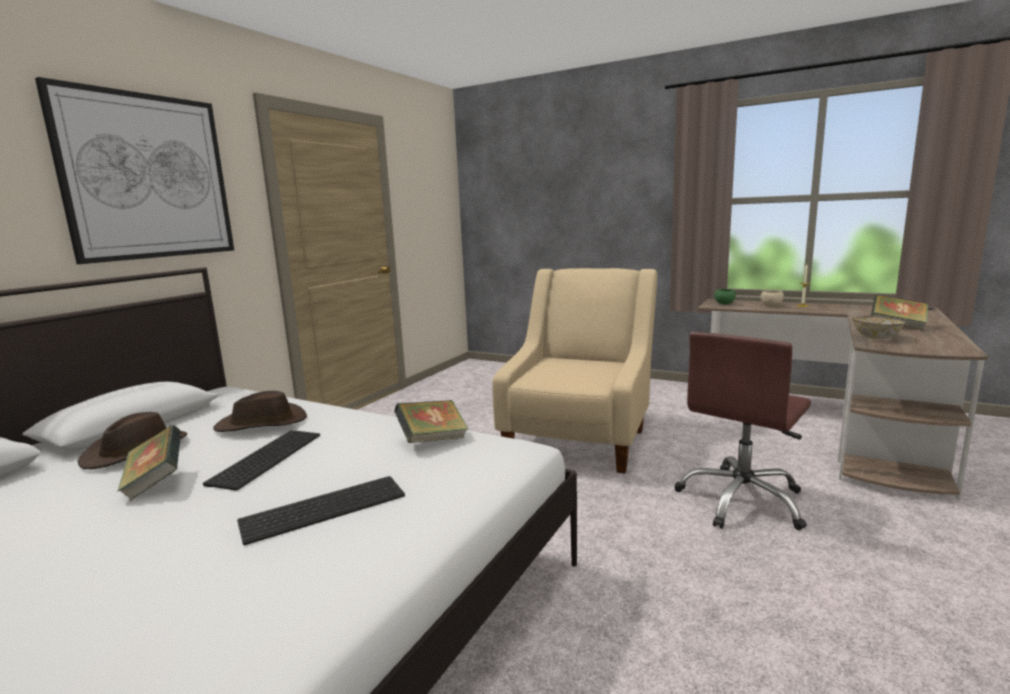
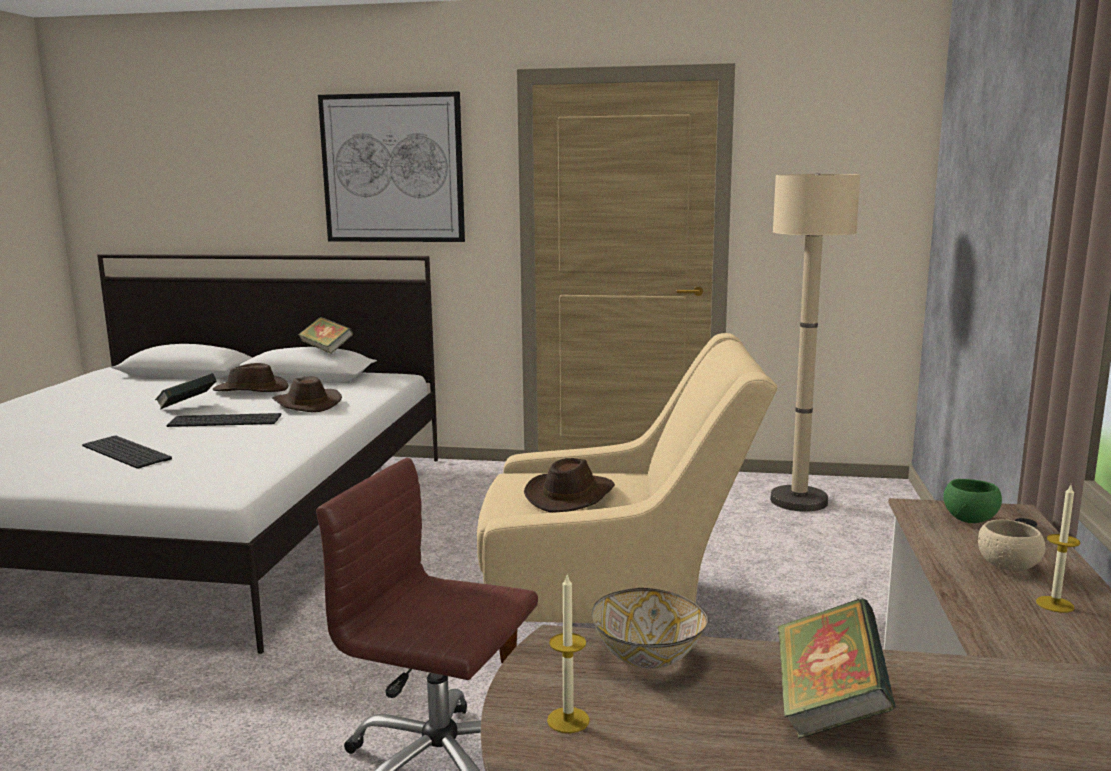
camera: 70 degrees right, 0 degrees up
(433, 440) = (258, 458): book -> book (326, 349)
(471, 380) = (798, 501): none -> beige floor lamp
(577, 371) = (570, 496): none -> brown hat
(938, 347) = (568, 720): none -> candle

